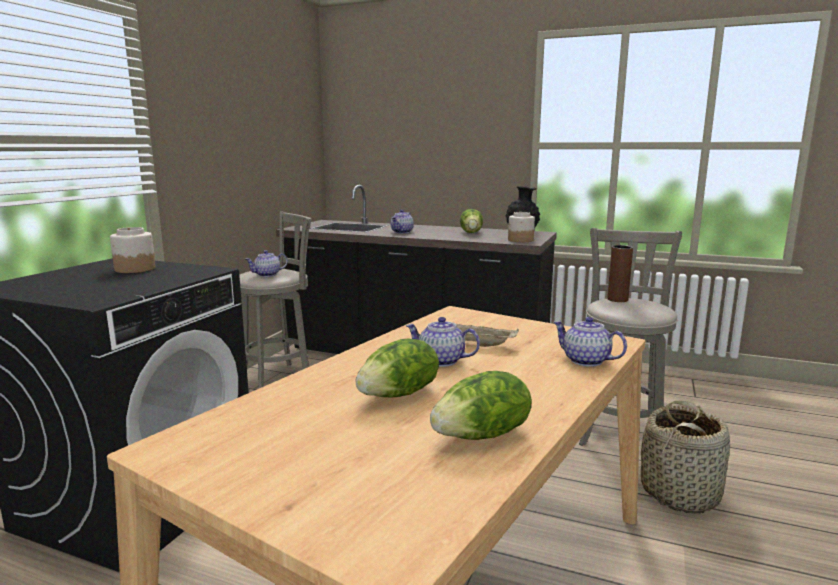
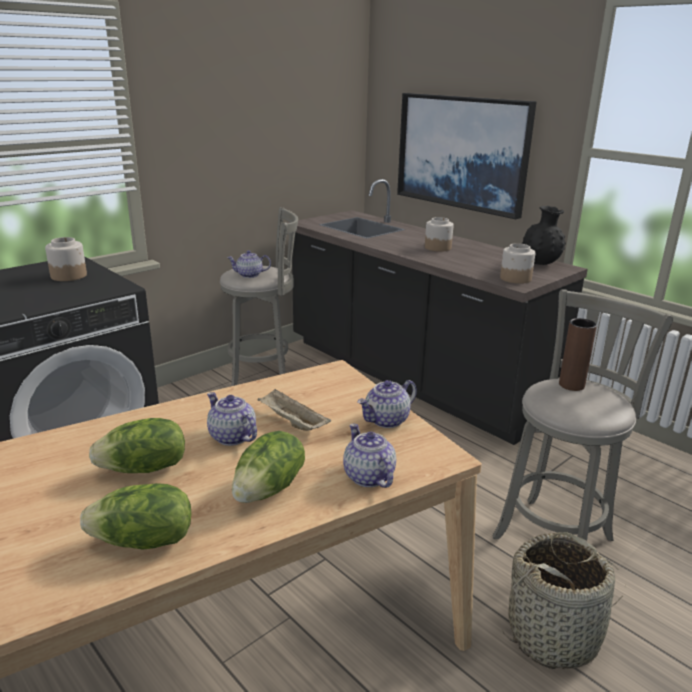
camera: 25 degrees right, 10 degrees up
(402, 232) = (402, 244): teapot -> teapot (386, 420)
(425, 158) = (462, 152): none -> picture
(433, 231) = (438, 247): none -> jar
(471, 232) = (478, 255): lettuce -> lettuce (270, 489)

